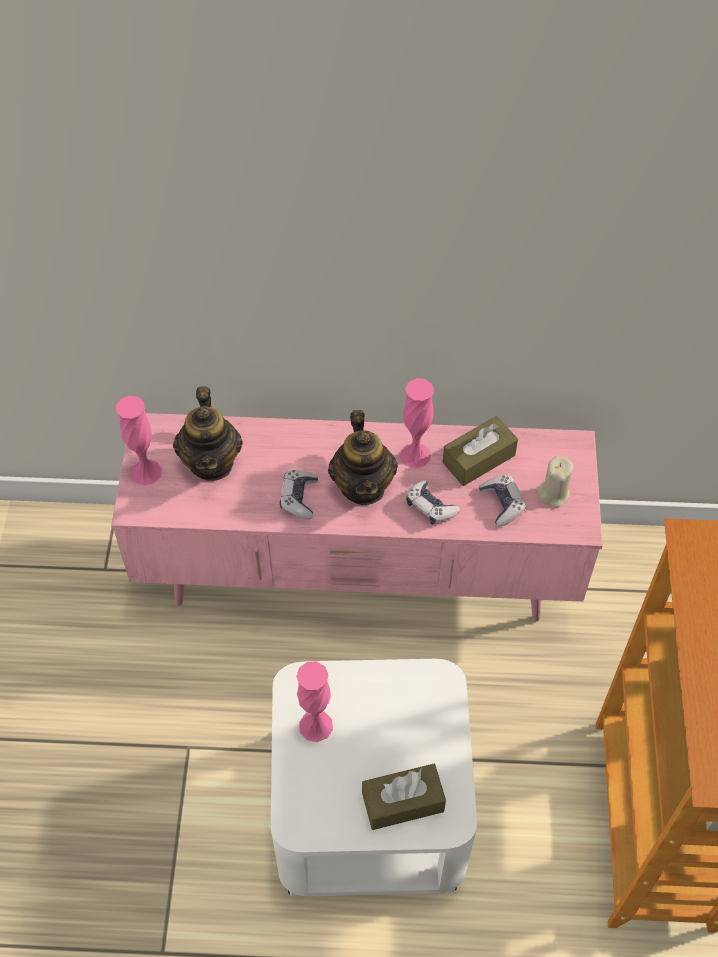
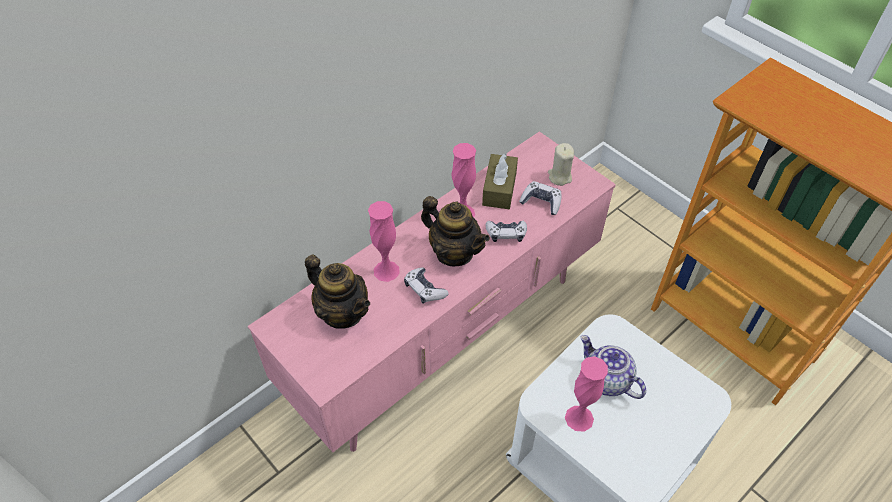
camera: 45 degrees left, 5 degrees down
(146, 472) = (304, 354): pink vase -> pink vase (386, 271)
(379, 717) = (606, 380): none -> teapot
(403, 802) = (676, 414): brown tissue box -> none

